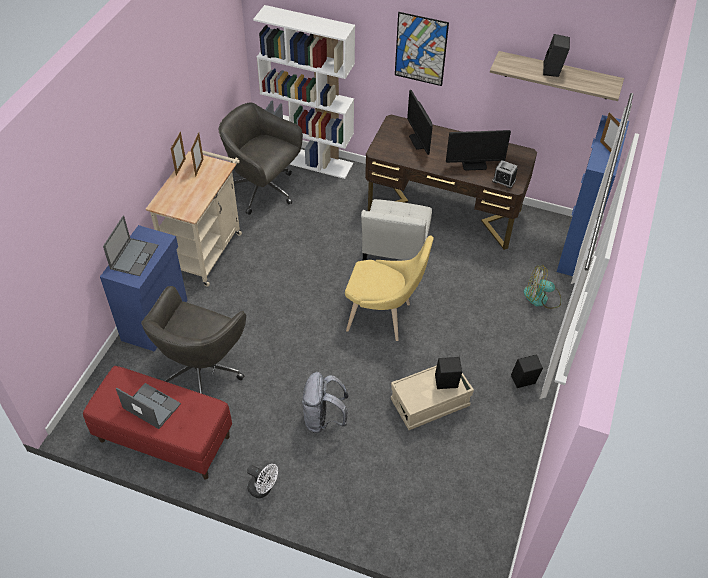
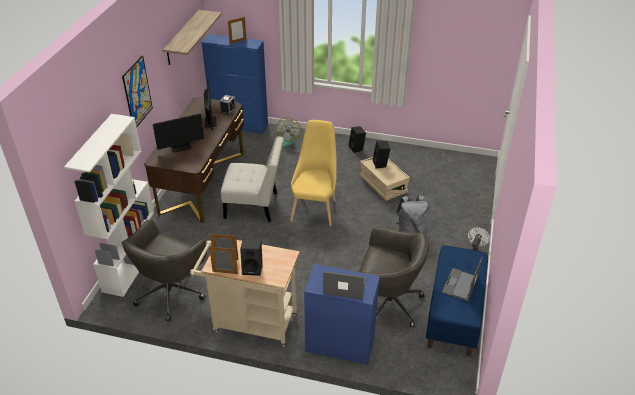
camera: 95 degrees left, 10 degrees down
(164, 439) = (454, 315): red bench -> blue bench
(553, 71) = (190, 31): black speaker -> black speaker (253, 268)

